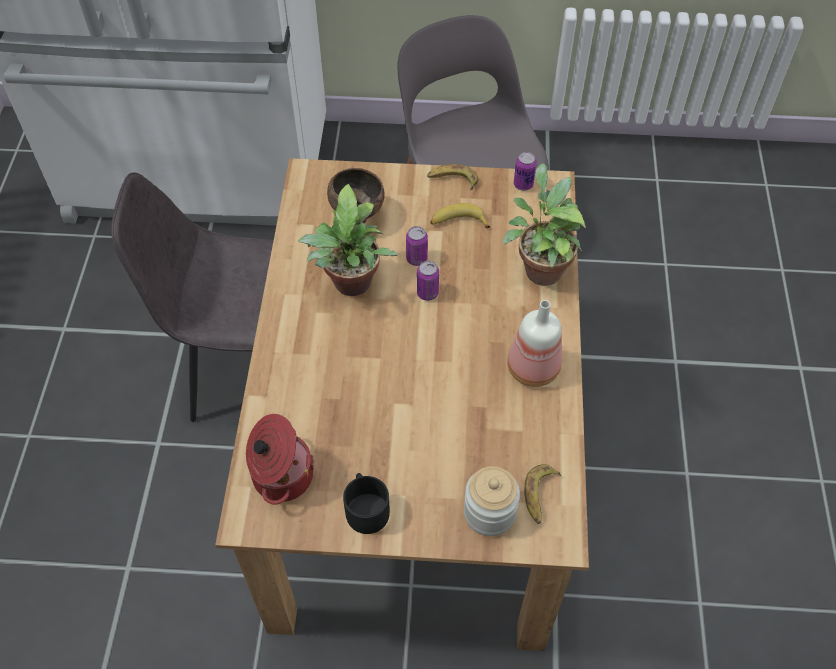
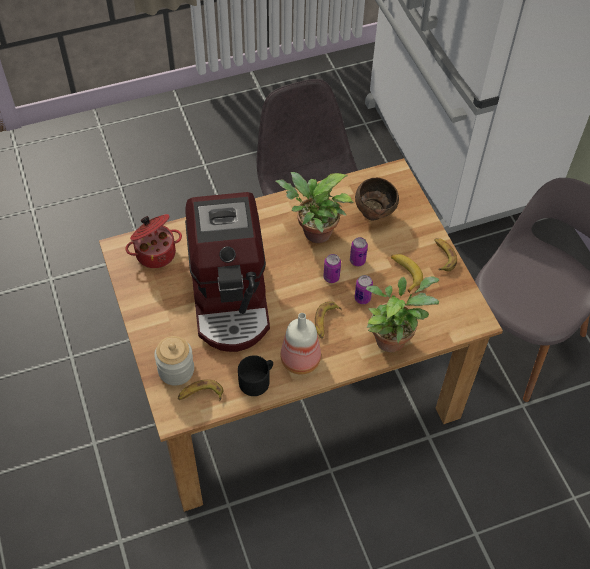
camera: 65 degrees right, 0 degrees up
(366, 508) = (152, 303): black mug -> black mug (257, 380)
(406, 410) = (231, 298): none -> coffee machine
(490, 323) = (325, 322): none -> banana
(523, 184) = (467, 301): can -> can (362, 298)

